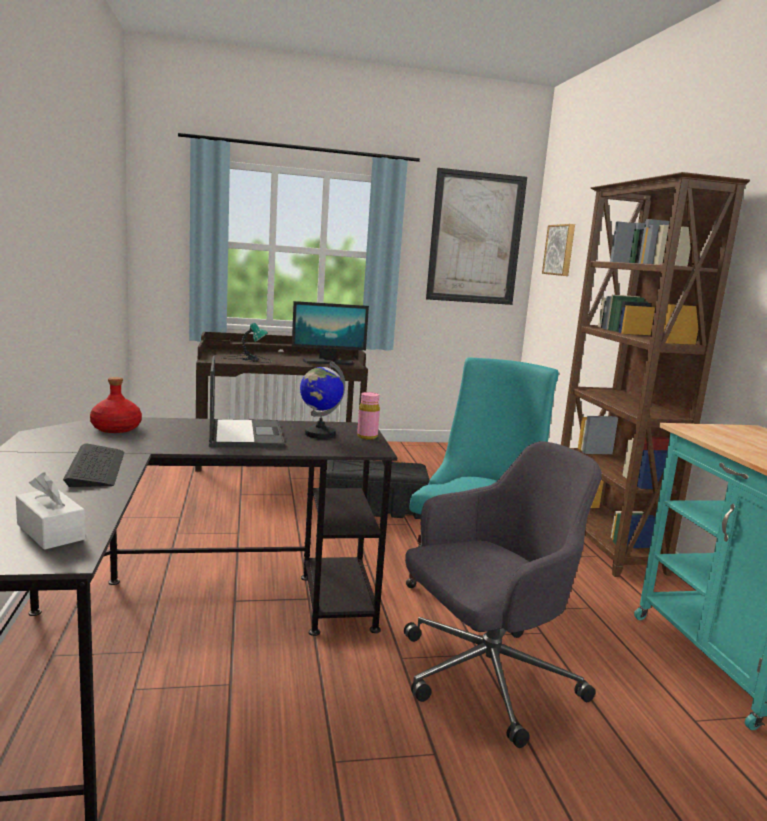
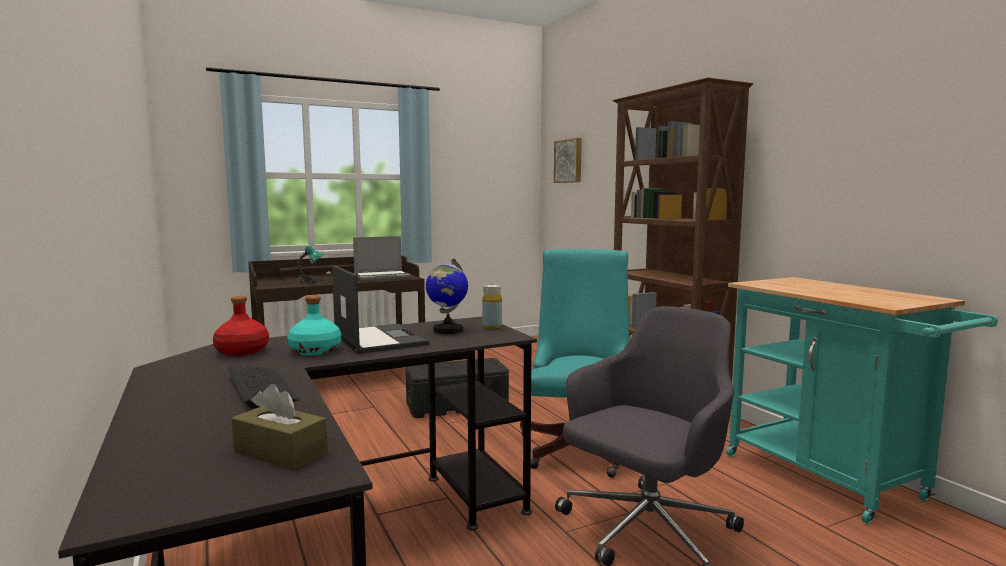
camera: 15 degrees left, 5 degrees down
(50, 532) = (280, 452): white tissue box -> brown tissue box
(176, 438) = (315, 351): none -> turquoise bottle
(328, 362) = (383, 277): monitor -> laptop
(367, 437) = (492, 327): pink bottle -> yellow bottle
(475, 238) = (492, 157): picture -> none

